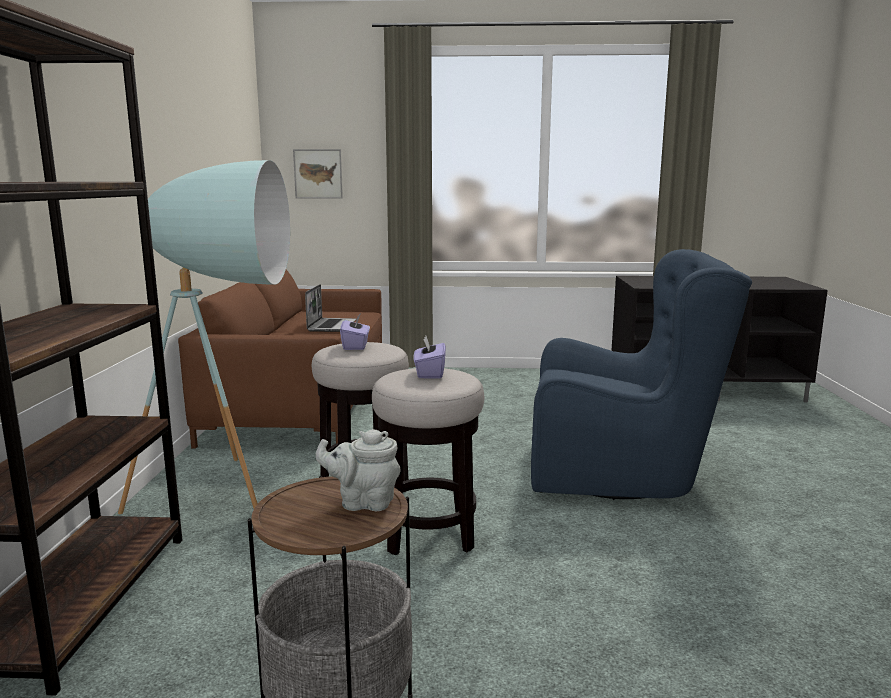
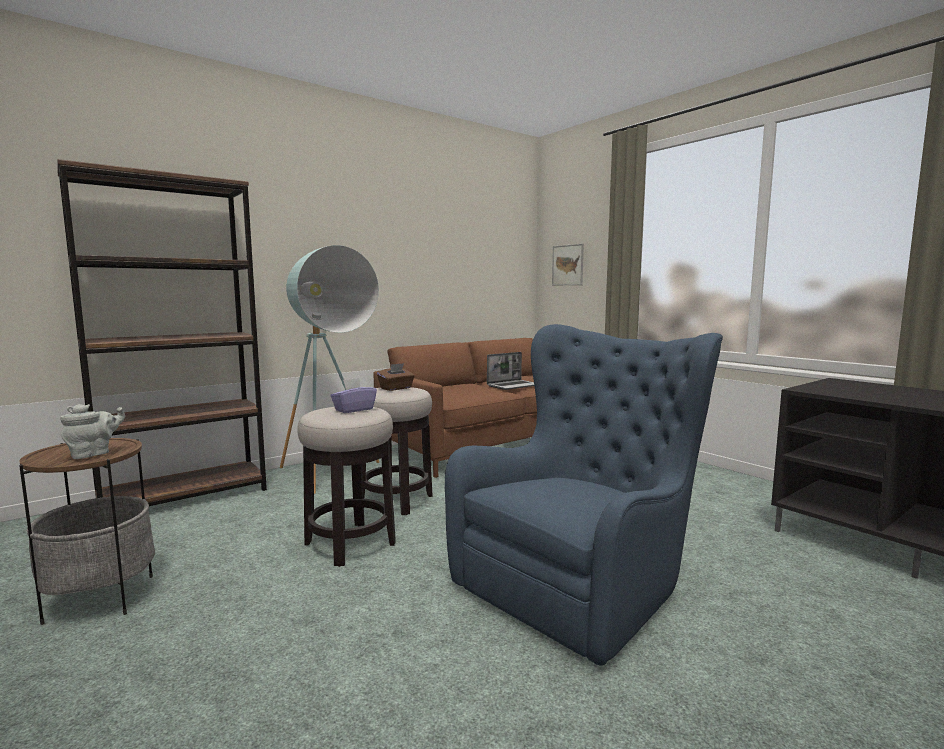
camera: 50 degrees right, 5 degrees down
(356, 346) = (396, 388): purple tissue box -> brown tissue box
(363, 502) = (94, 454): grey teapot -> grey teapot turned 75 degrees clockwise
(624, 472) = (582, 582): blue armchair -> blue armchair turned 105 degrees counterclockwise

